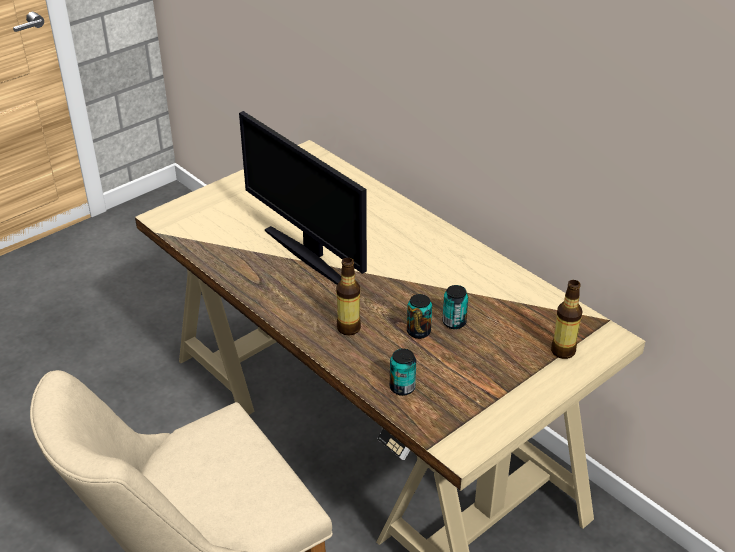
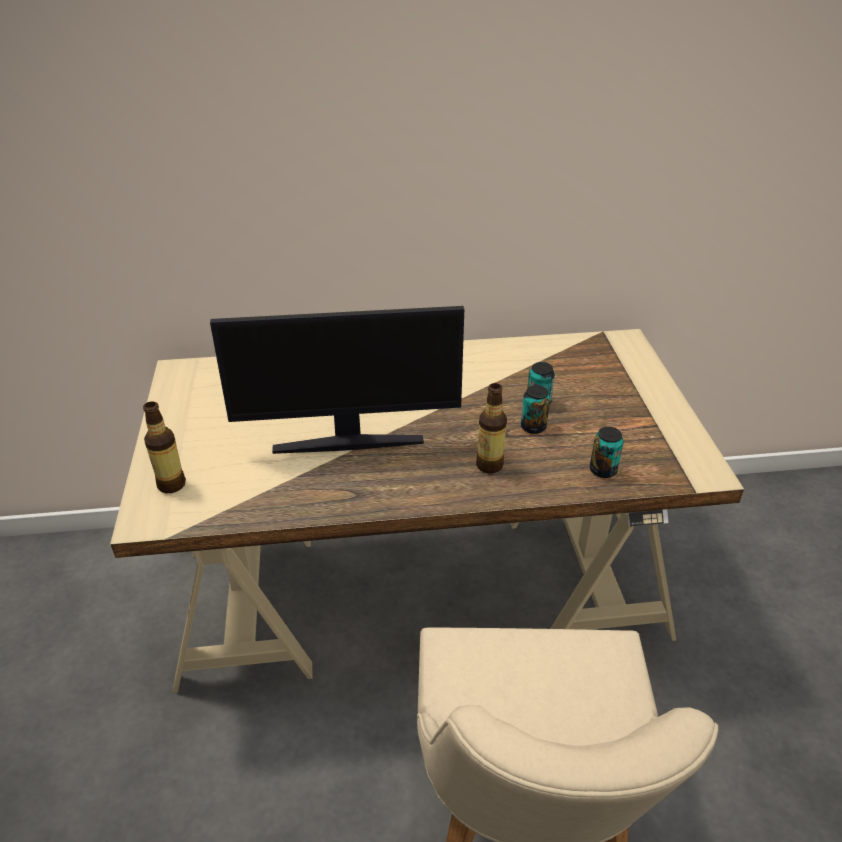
camera: 55 degrees left, 0 degrees up
(563, 351) = (622, 367): bottle -> bottle (171, 484)

